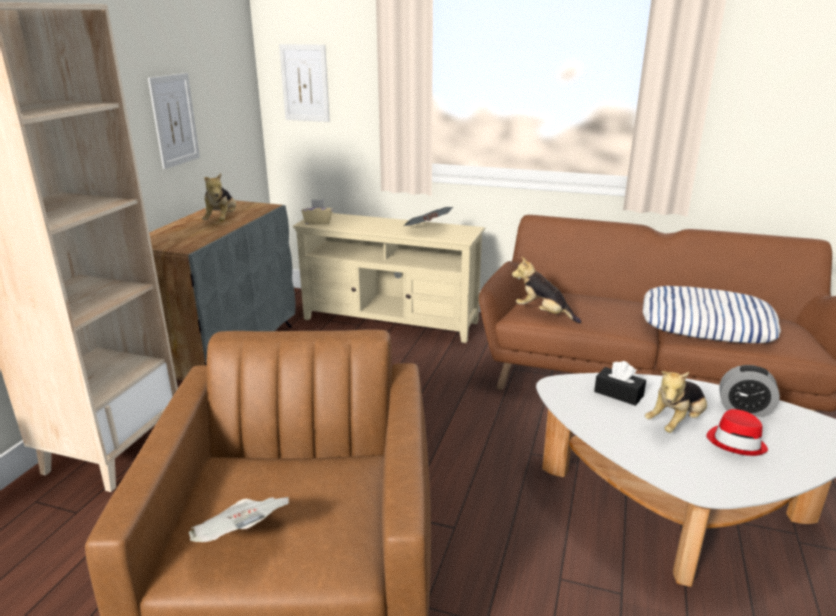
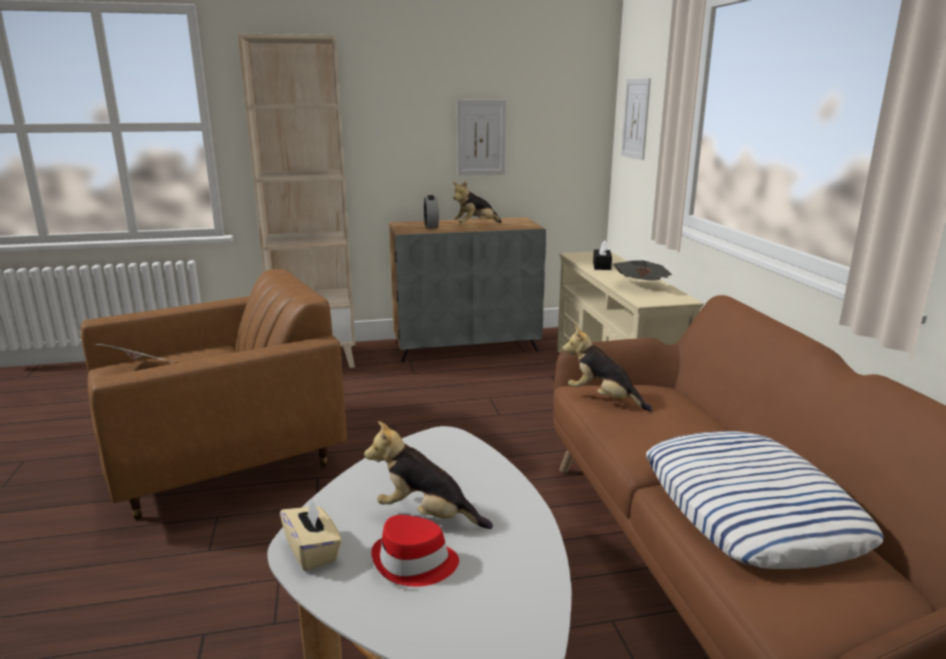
camera: 60 degrees right, 5 degrees down
(318, 222) = (582, 256): beige tissue box -> beige tissue box (312, 551)
(543, 314) = (603, 399): plush toy -> plush toy turned 60 degrees counterclockwise
(618, 394) = (461, 472): black tissue box -> black tissue box (601, 266)
(744, 409) = (509, 564): alarm clock -> alarm clock (431, 226)

